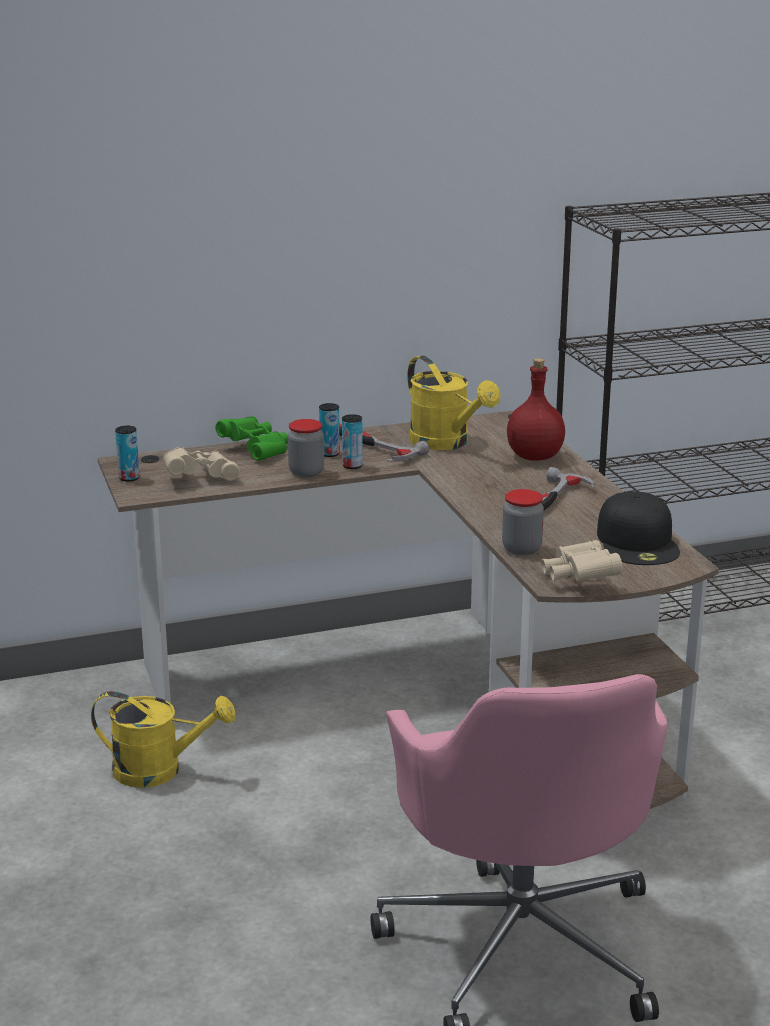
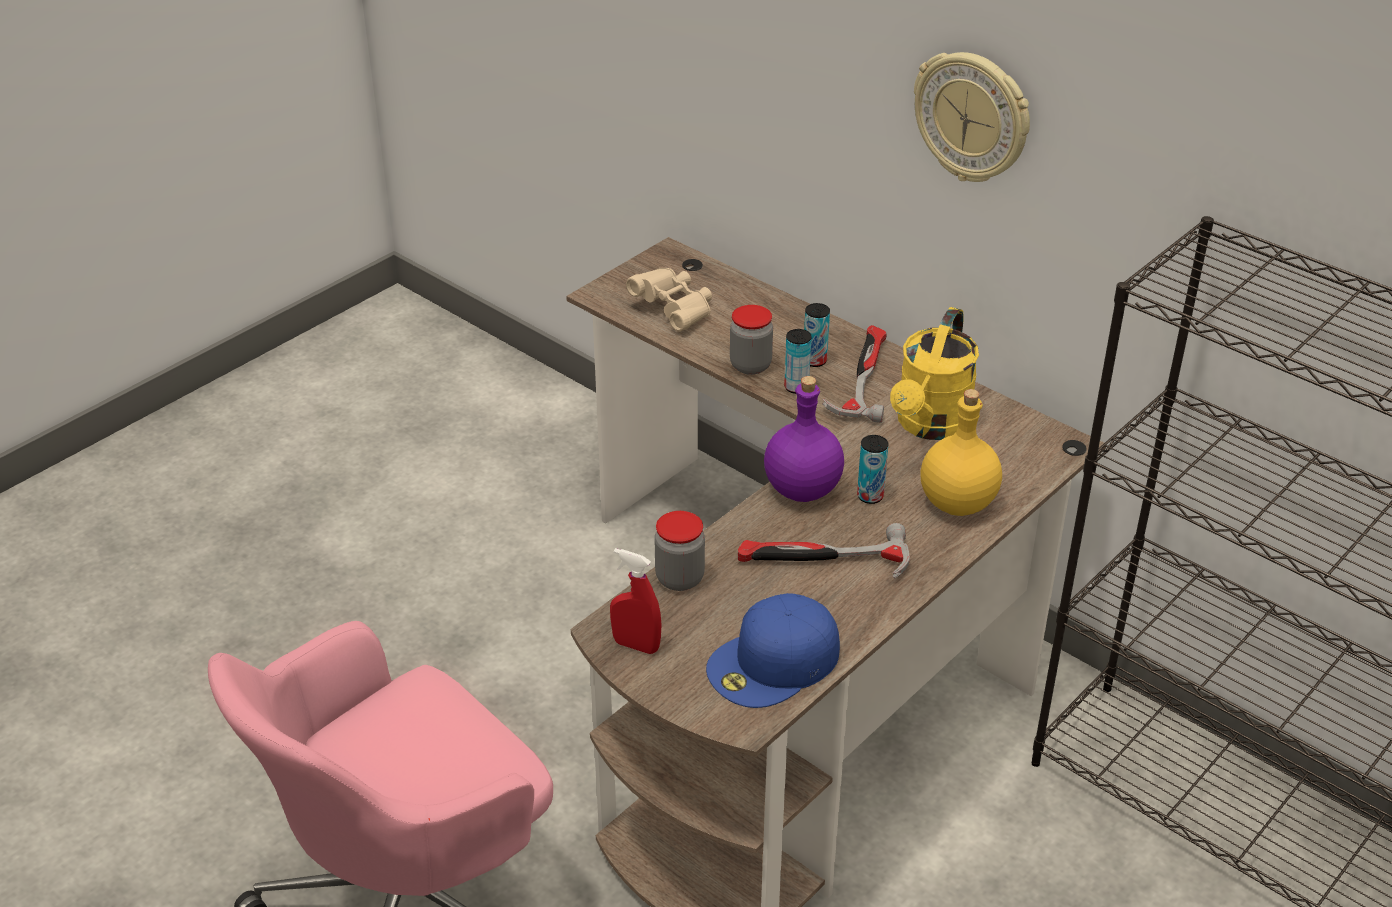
camera: 60 degrees right, 15 degrees up
(129, 478) = (635, 273): can -> can (870, 496)
(160, 770) = (526, 552): yellow watering can -> none
(257, 450) = (777, 314): green binoculars -> none
(380, 215) = (972, 117): none -> wall clock
(469, 491) = (804, 489): none -> purple bottle
(535, 456) = (959, 503): red bottle -> yellow bottle
(579, 578) = (636, 645): beige binoculars -> red spray bottle
(638, 542) = (774, 663): black cap -> blue cap

